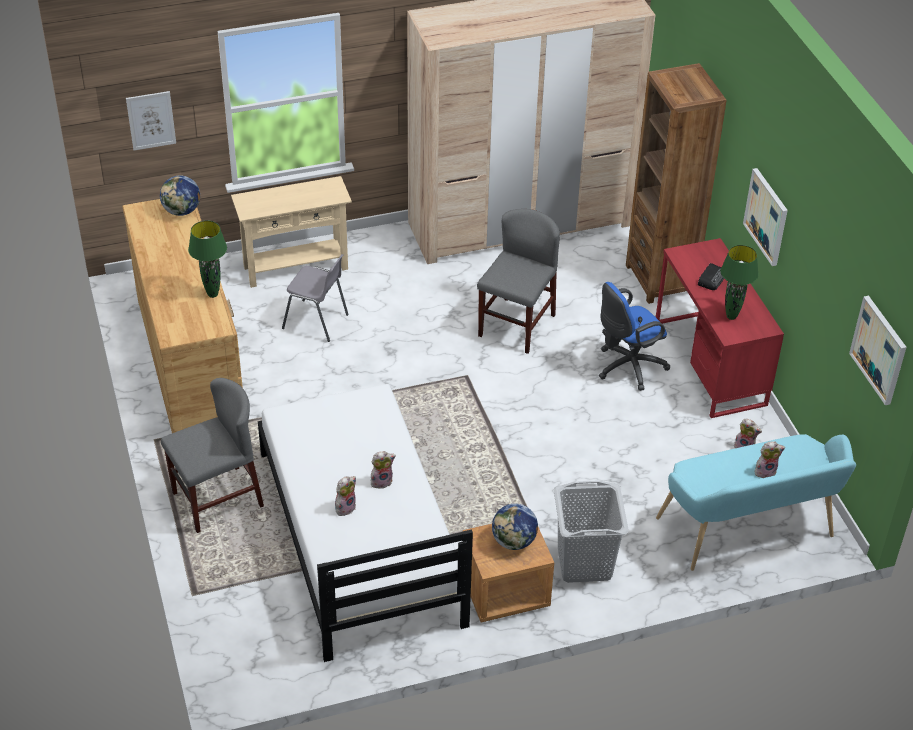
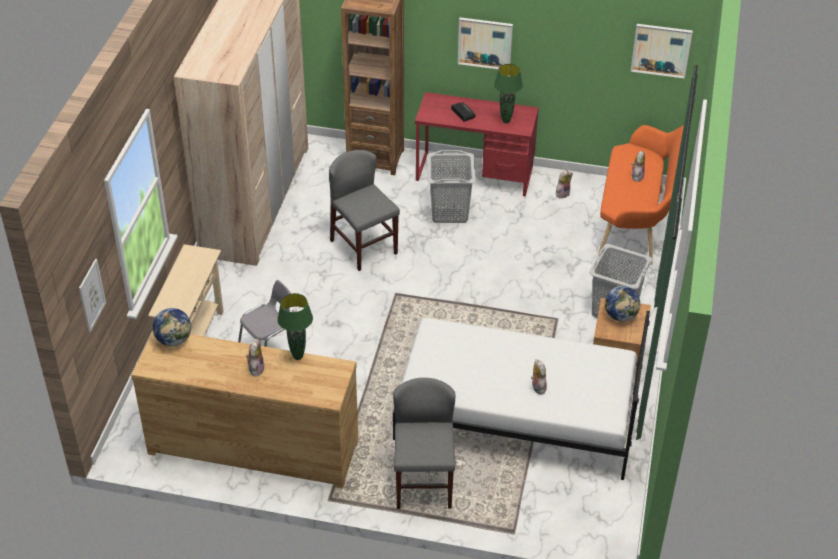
camera: 60 degrees left, 0 degrees up
(382, 481) = (523, 358): plush toy -> plush toy (255, 368)
(627, 367) = (449, 212): blue office chair -> grey laundry basket
(750, 532) = (636, 225): turquoise bench -> orange bench

